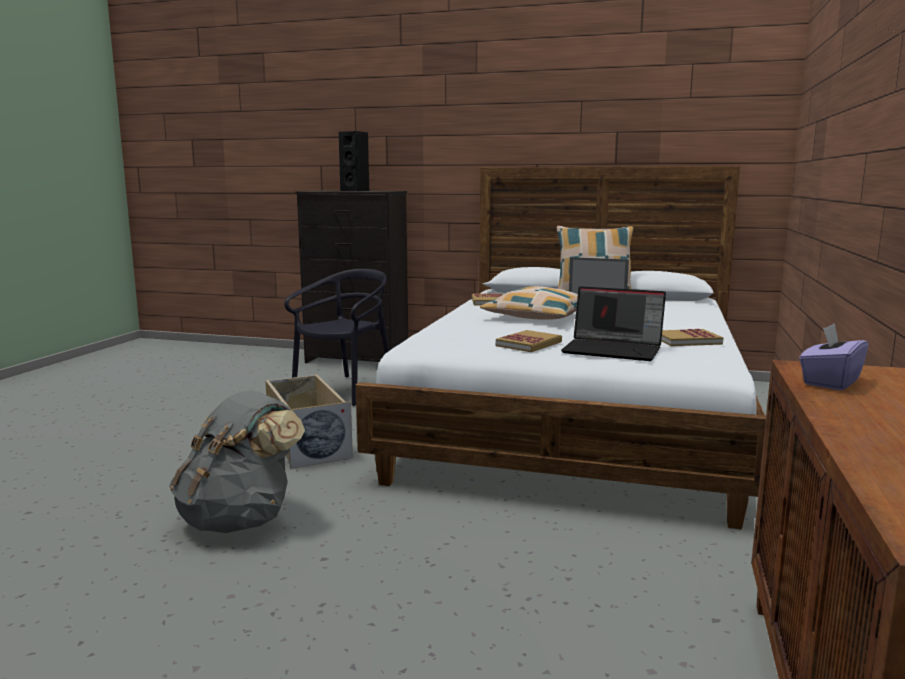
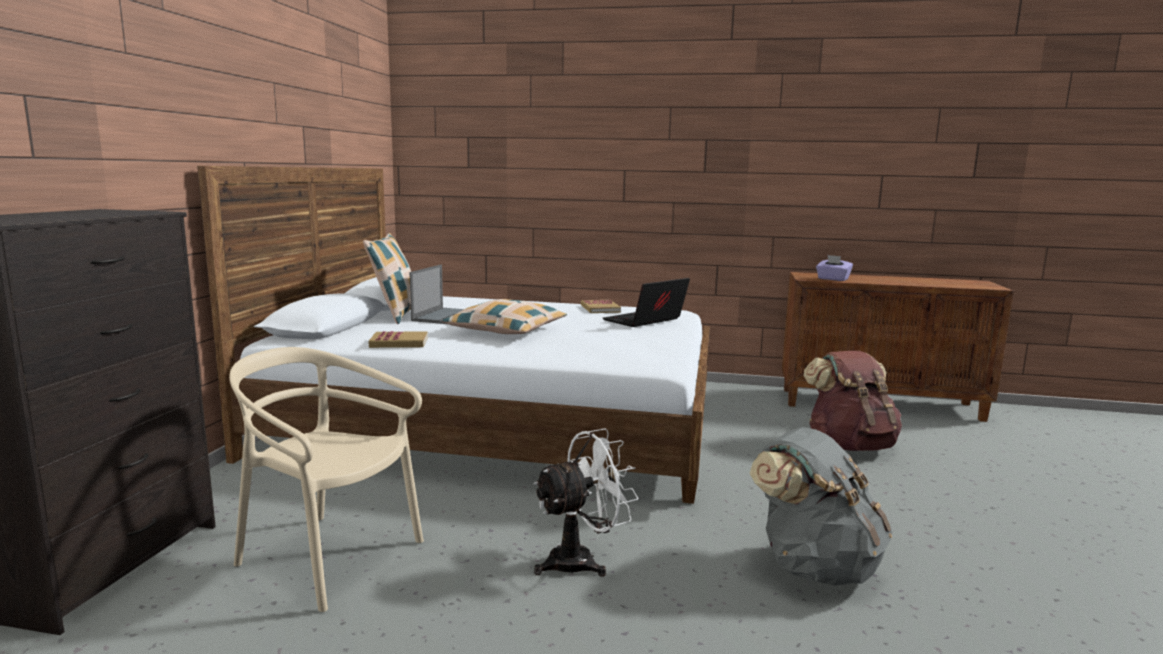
camera: 95 degrees left, 0 degrees up
(306, 442) = (581, 560): beige storage box -> white fan
(346, 390) = (329, 557): black chair -> beige chair
(356, 190) = (91, 214): black speaker -> none
(529, 344) = (636, 335): book -> none
(555, 625) = (850, 445): none -> brown backpack
(614, 350) = (644, 321): laptop -> laptop turned 150 degrees counterclockwise

